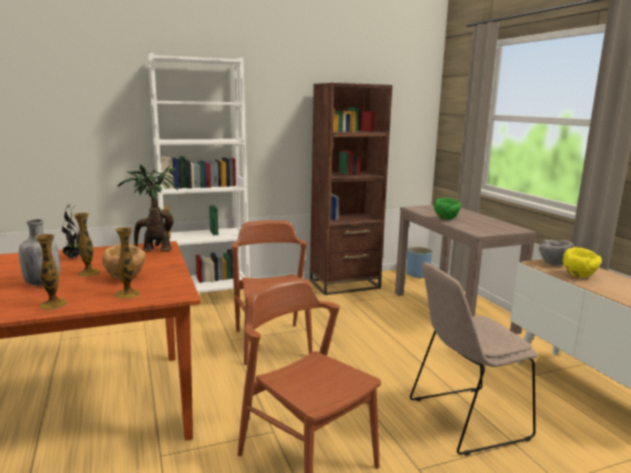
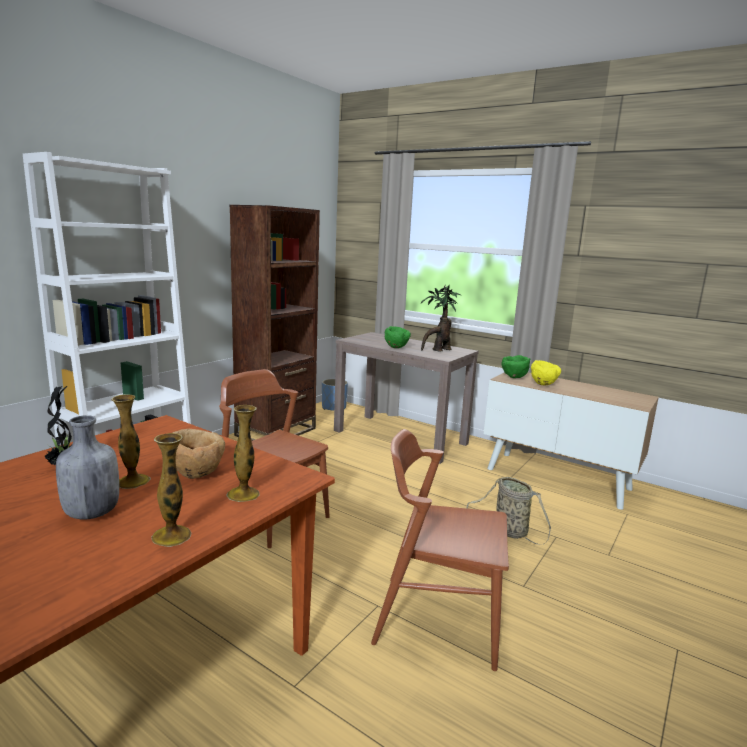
camera: 35 degrees left, 0 degrees up
(154, 249) = (161, 431): potted plant -> potted plant (438, 350)
(464, 420) = (508, 530): beige chair -> basket
(553, 264) = (514, 377): grey bowl -> green bowl

